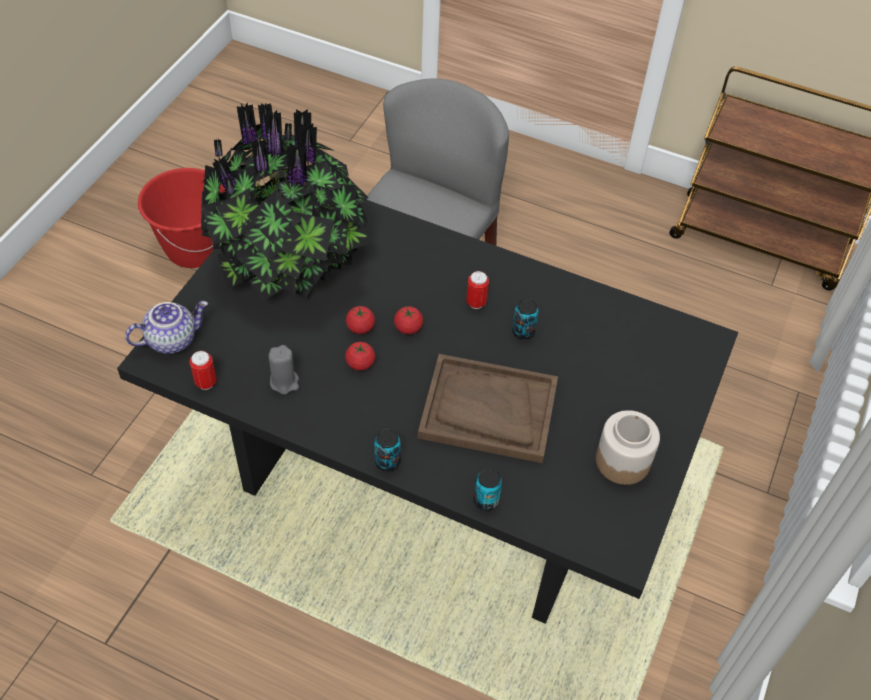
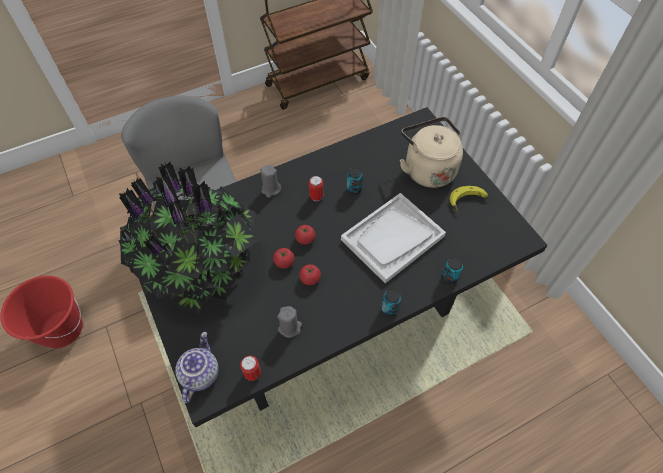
camera: 50 degrees left, 5 degrees up
(445, 256) = (271, 189): none -> grey candle
(488, 410) = (392, 238): brown tray -> white tray
(622, 461) = (467, 202): jar -> banana
(632, 388) = (427, 169): none -> beige kettle

